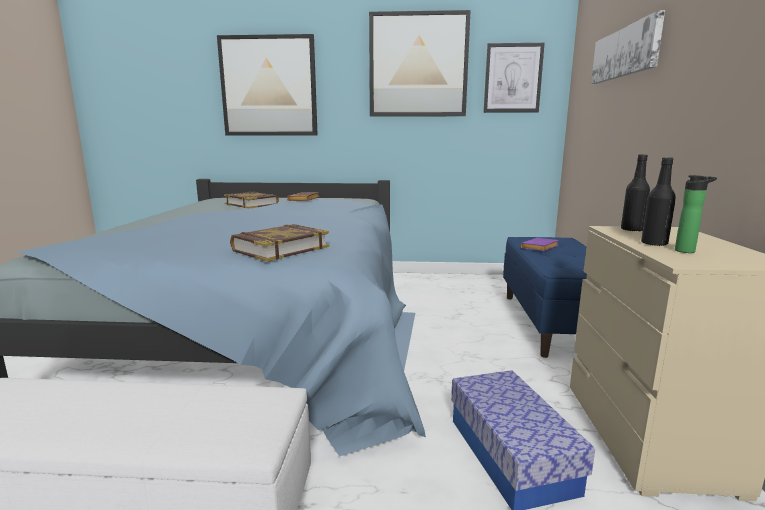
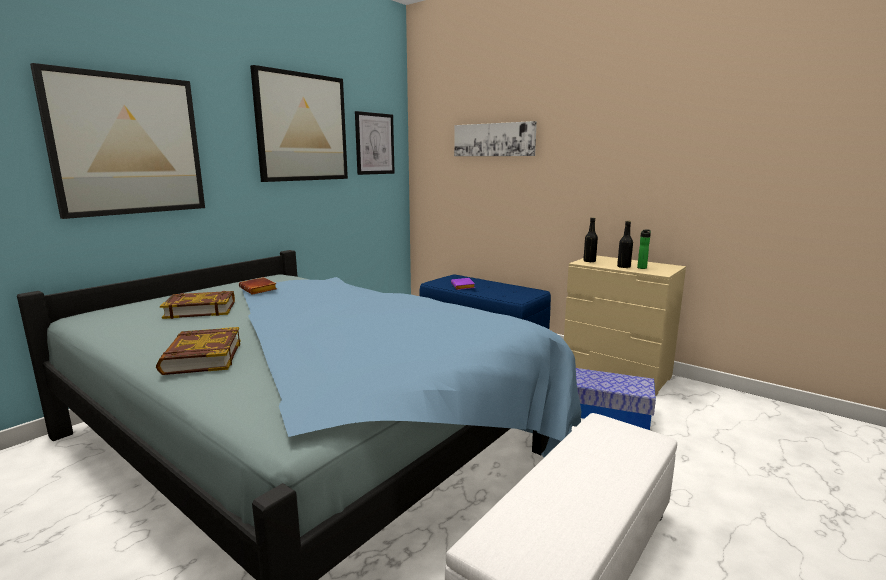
camera: 55 degrees left, 0 degrees up
(280, 248) = (477, 329): book -> book (202, 357)

